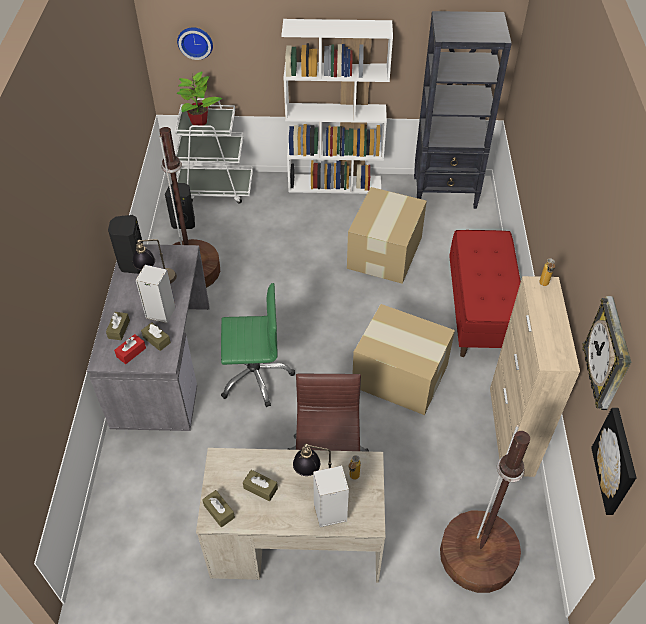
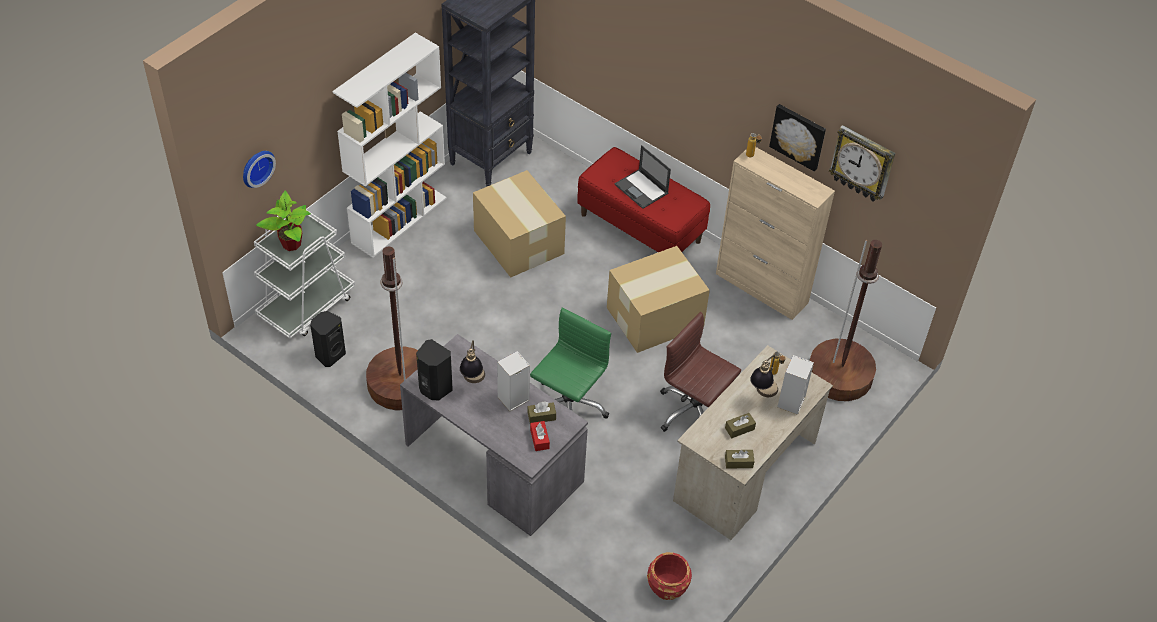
camera: 55 degrees left, 0 degrees up
(119, 329) = (505, 435): brown tissue box -> none
(124, 557) = (667, 587): none -> red planter
(486, 272) = (642, 189): none -> laptop
(616, 461) = (917, 219): picture -> picture (798, 136)

